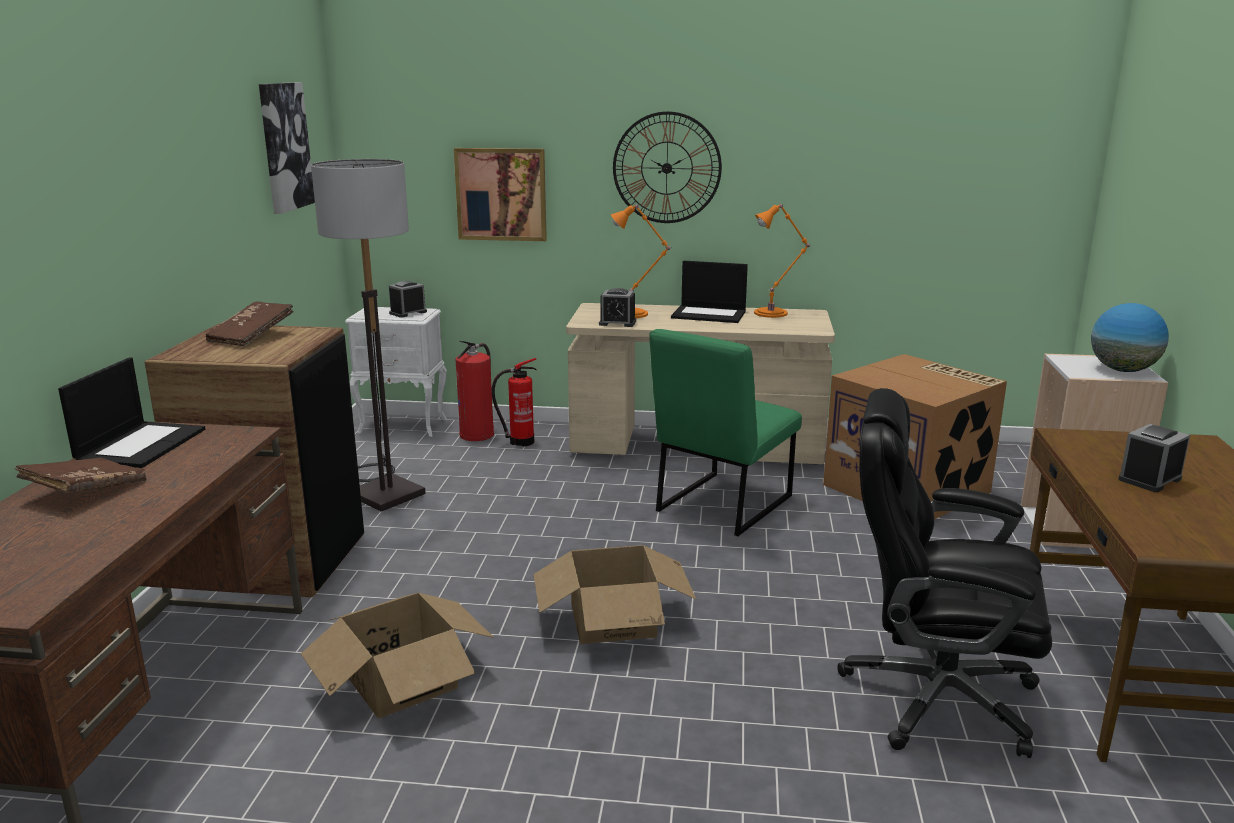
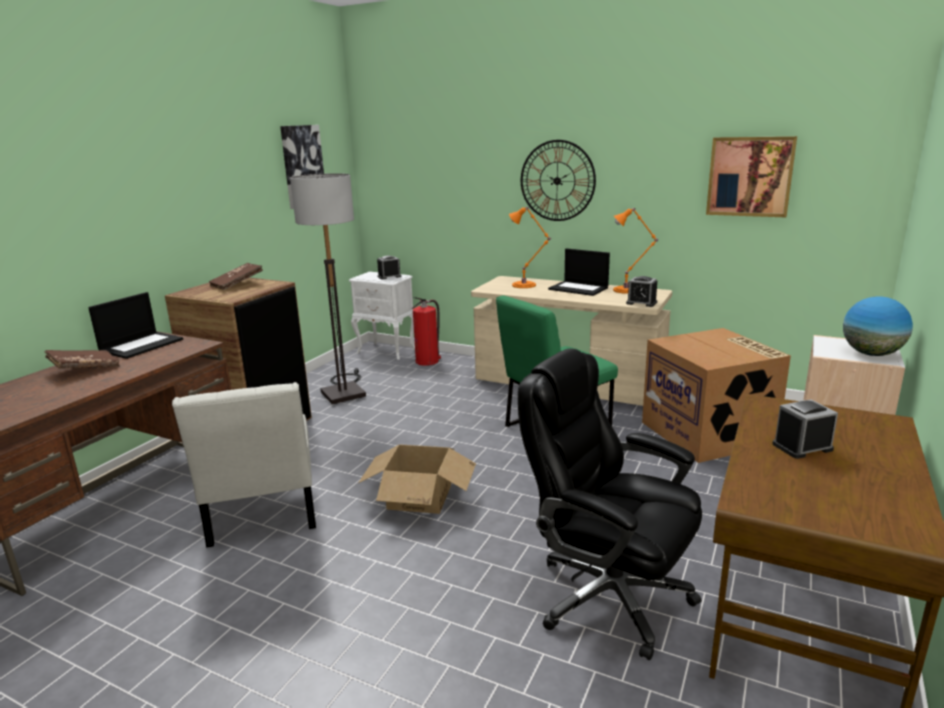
camera: 20 degrees right, 0 degrees up
(401, 682) = (262, 514): cardboard box -> white chair
(501, 194) = (449, 199): picture -> picture (750, 176)
(519, 442) = (450, 368): fire extinguisher -> none
(617, 323) = (507, 290): alarm clock -> alarm clock (641, 303)

